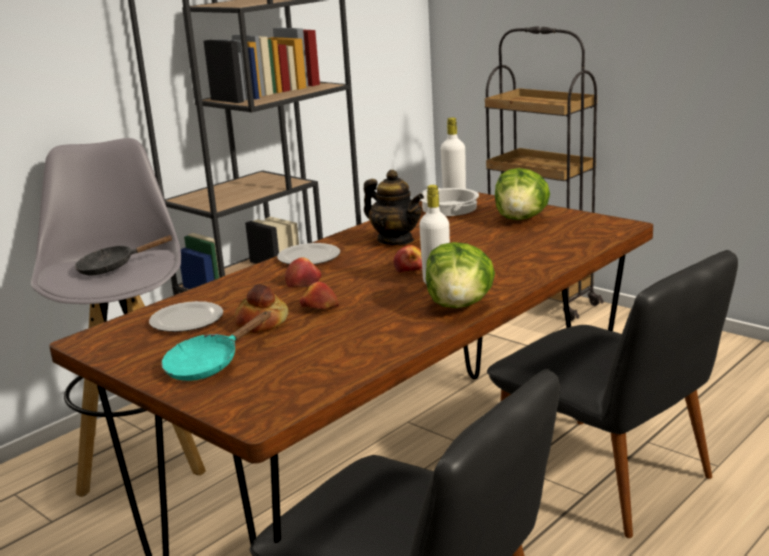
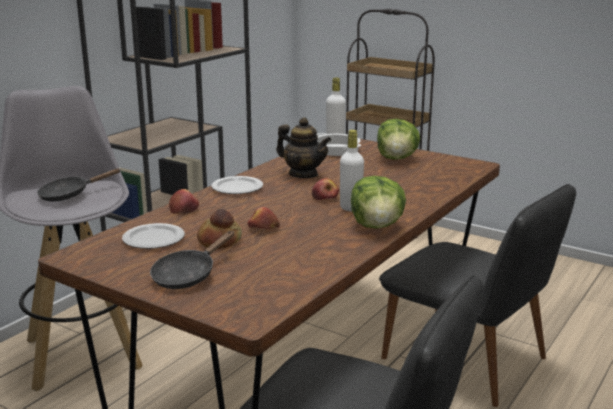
camera: 10 degrees left, 0 degrees up
(208, 364) = (188, 275): turquoise frying pan -> black frying pan
(304, 282) = (241, 207): apple -> apple (184, 209)

